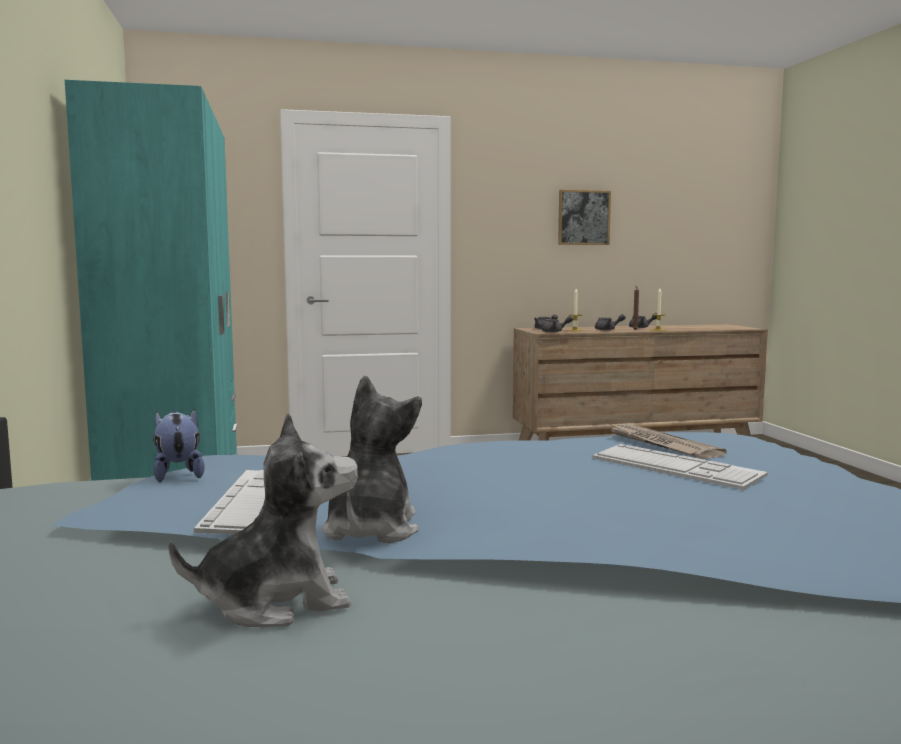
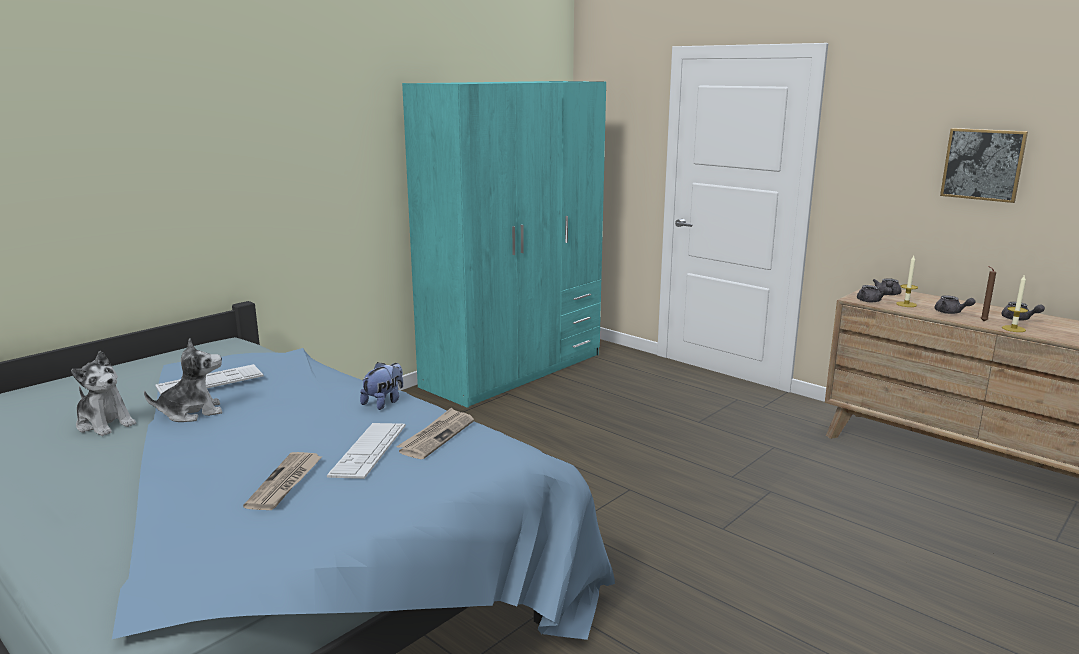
camera: 55 degrees right, 10 degrees up
(178, 474) = (255, 356): plush toy -> plush toy (384, 402)
(747, 507) = (285, 483): none -> newspaper

